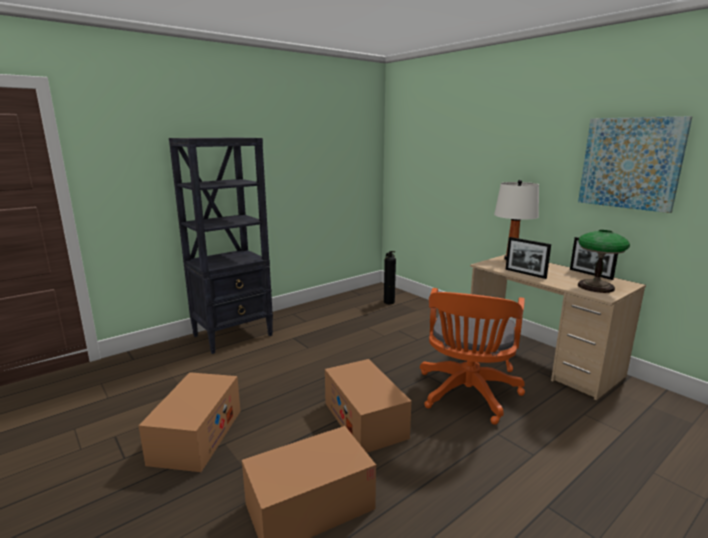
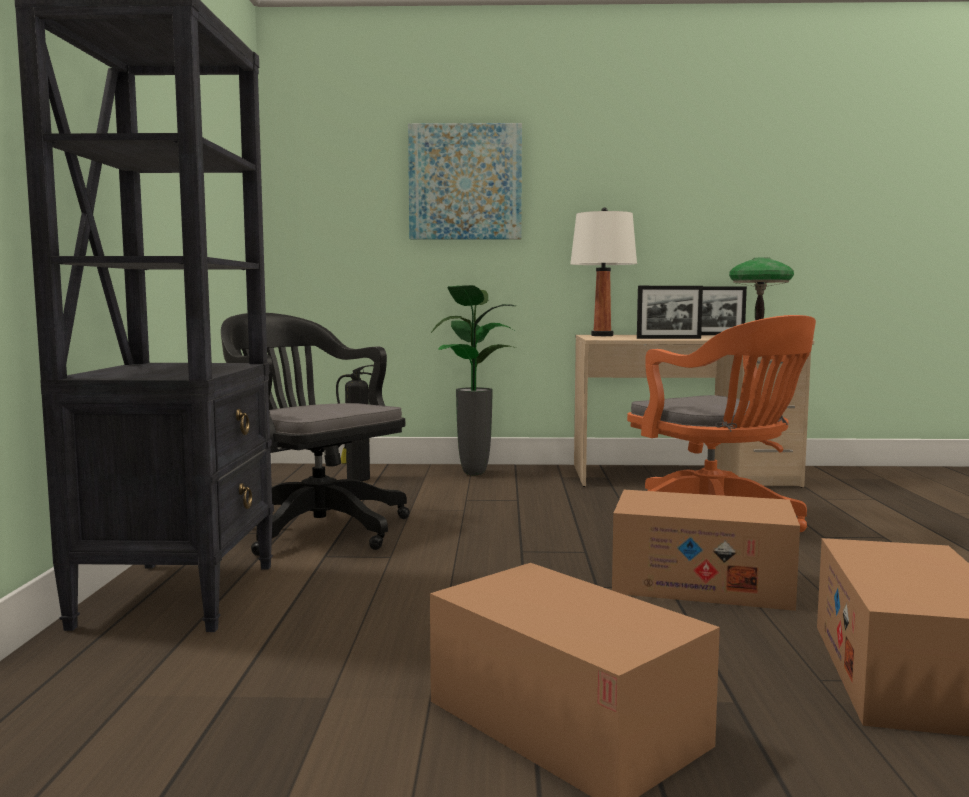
camera: 50 degrees left, 10 degrees down
(318, 323) = (313, 528): none -> black office chair
(437, 316) = (472, 474): none -> potted plant
(630, 163) = (734, 181): picture -> picture (465, 182)

